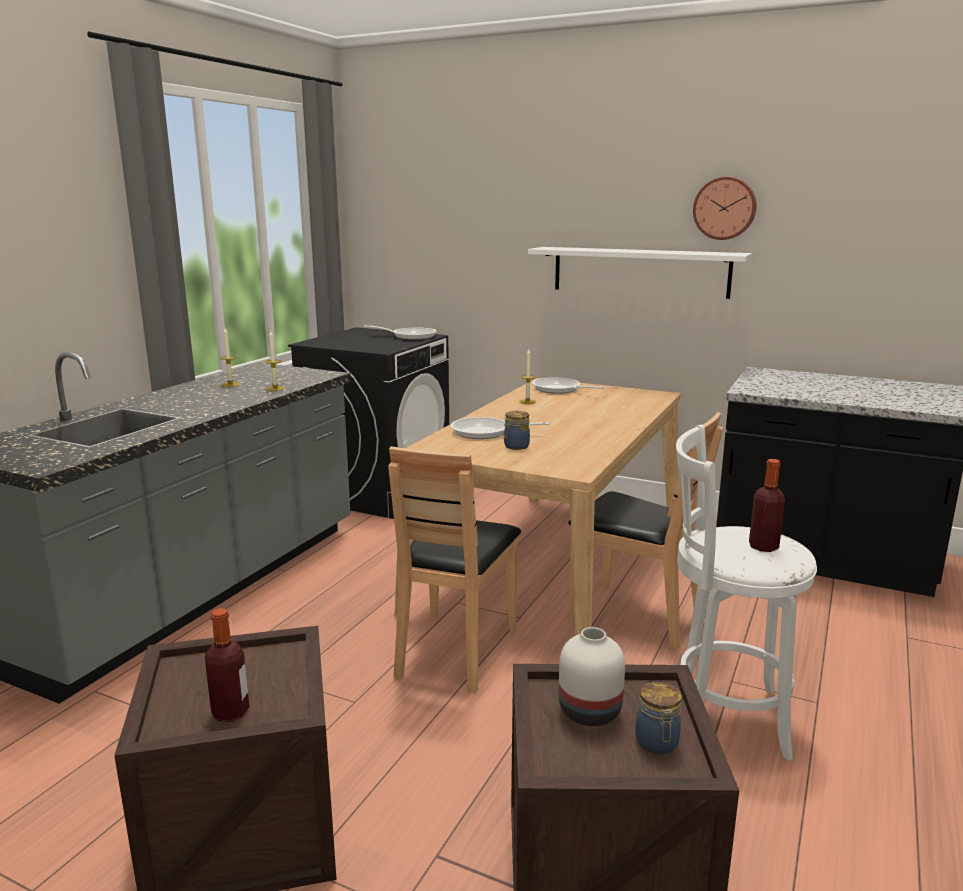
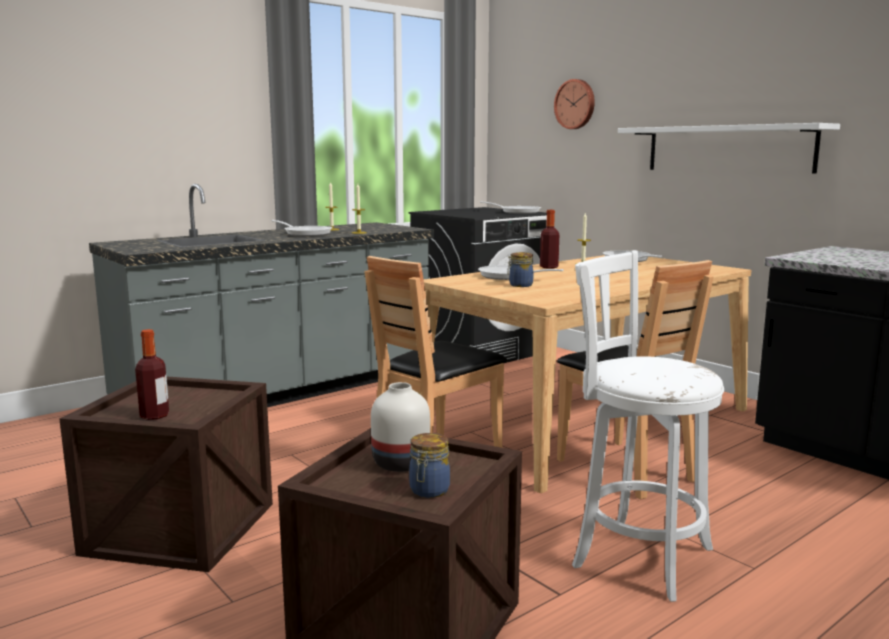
camera: 25 degrees right, 5 degrees down
(211, 397) = (305, 233): none -> frying pan
(724, 208) = (812, 78): wall clock -> wall clock (575, 104)
(763, 547) = (665, 370): bottle -> bottle (549, 267)

